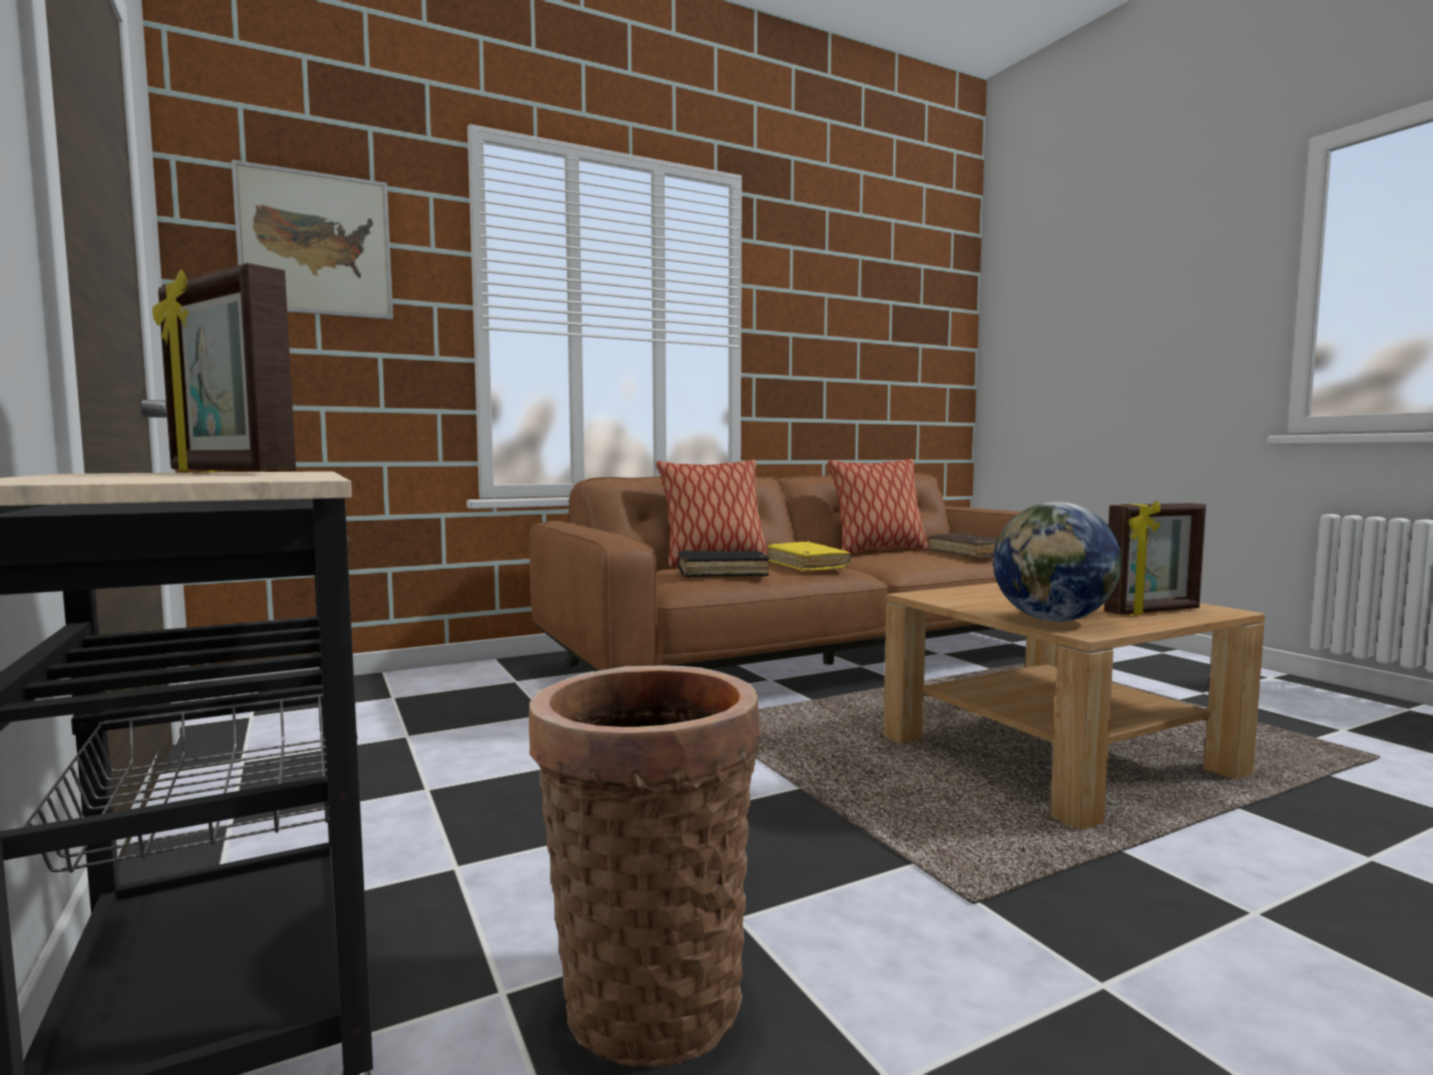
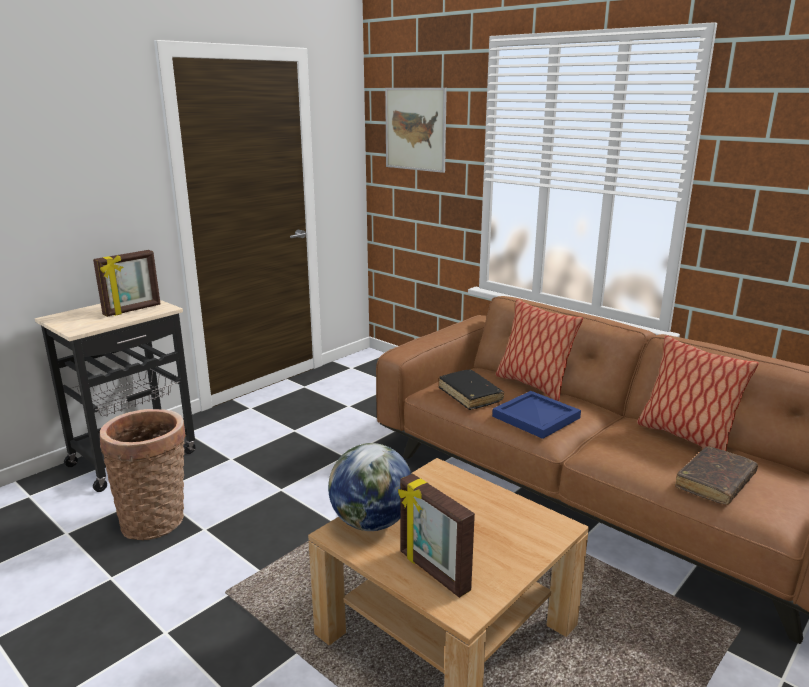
camera: 70 degrees right, 15 degrees up
(227, 473) = (132, 310): picture frame -> picture frame turned 150 degrees counterclockwise
(807, 566) = (537, 417): yellow book -> blue tray

